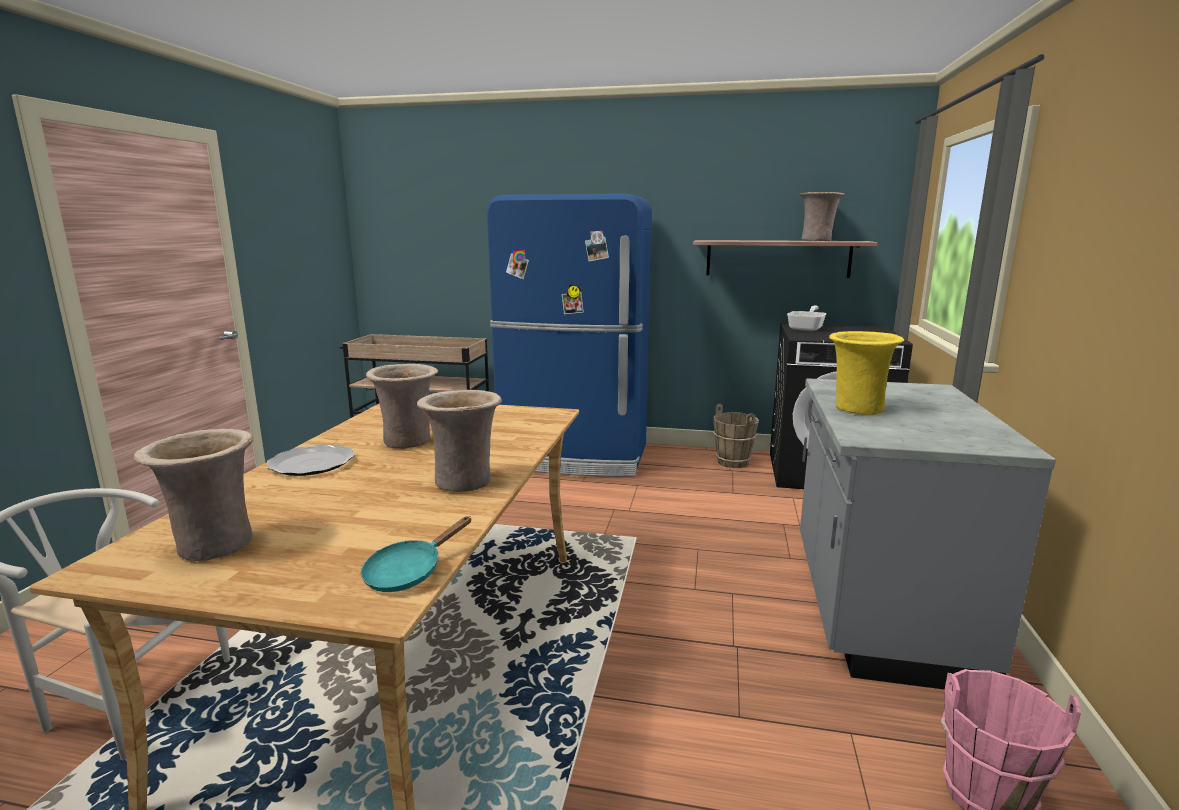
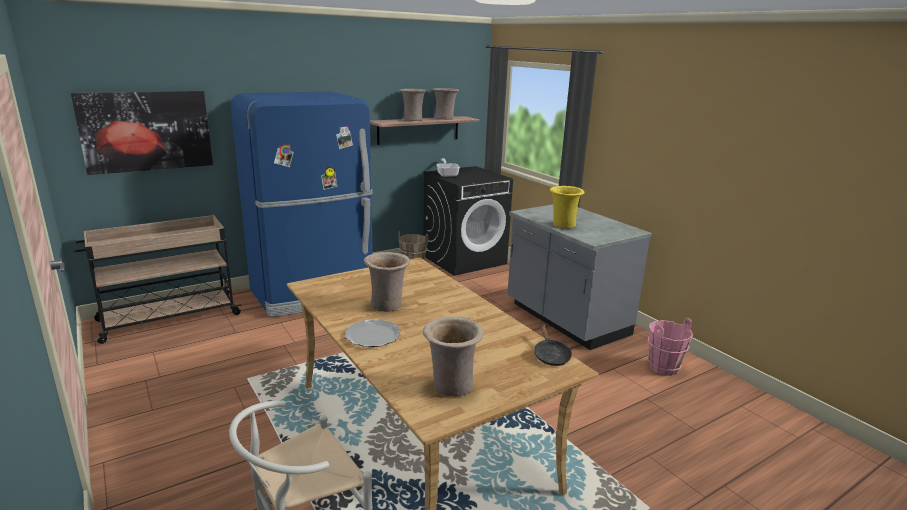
camera: 45 degrees left, 5 degrees up
(409, 572) = (550, 355): turquoise frying pan -> black frying pan
(436, 238) = (146, 131): none -> picture
(463, 482) = (471, 314): beige vase -> beige vase (412, 120)

